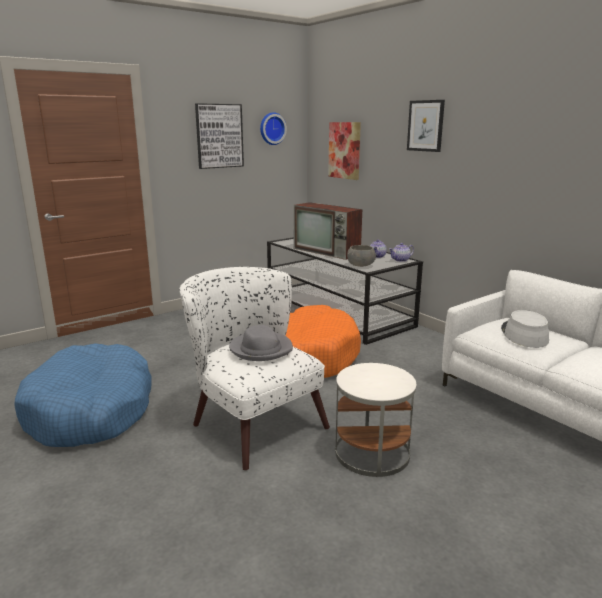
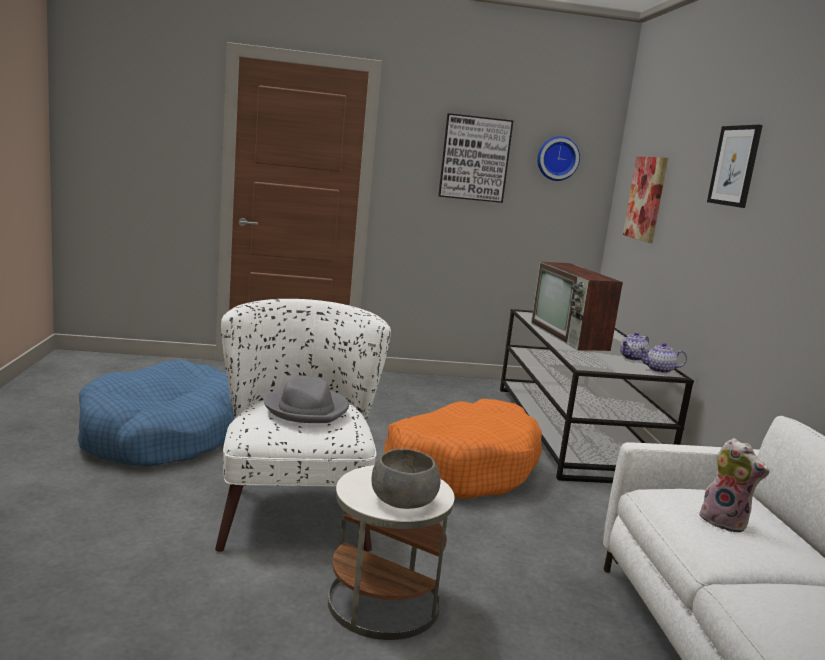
camera: 30 degrees right, 5 degrees down
(360, 265) = (584, 360): grey bowl -> grey bowl (402, 501)
(523, 335) = (725, 522): grey hat -> plush toy

